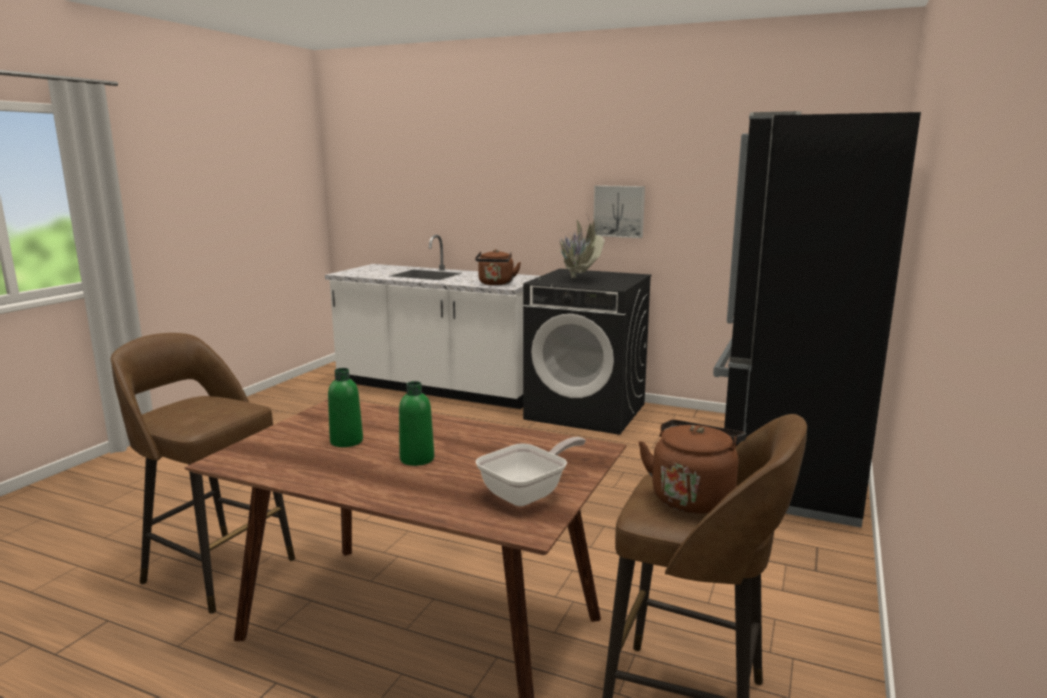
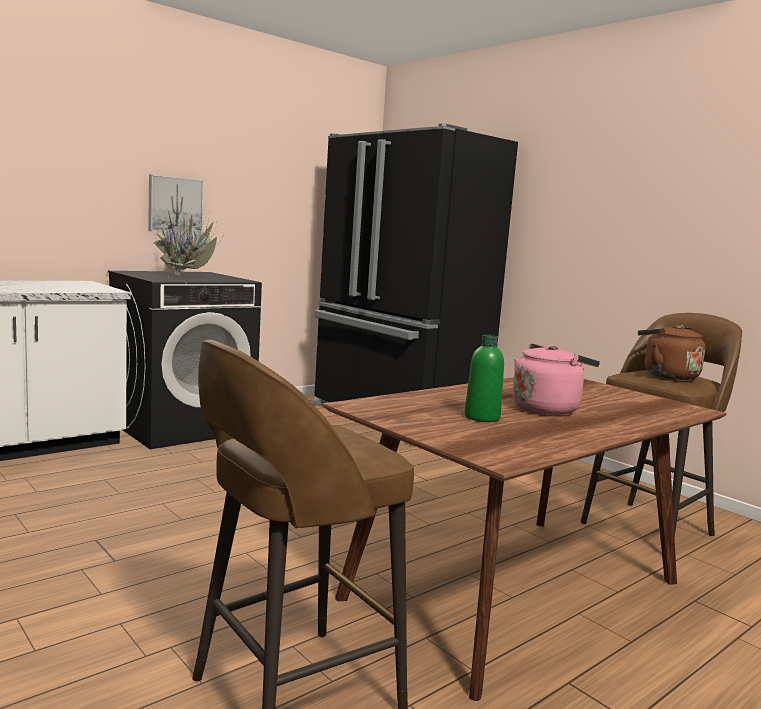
camera: 65 degrees left, 5 degrees down
(417, 459) = (547, 408): green bottle -> pink kettle
(496, 284) = (83, 289): brown kettle -> none
(529, 493) = (633, 400): frying pan -> none

